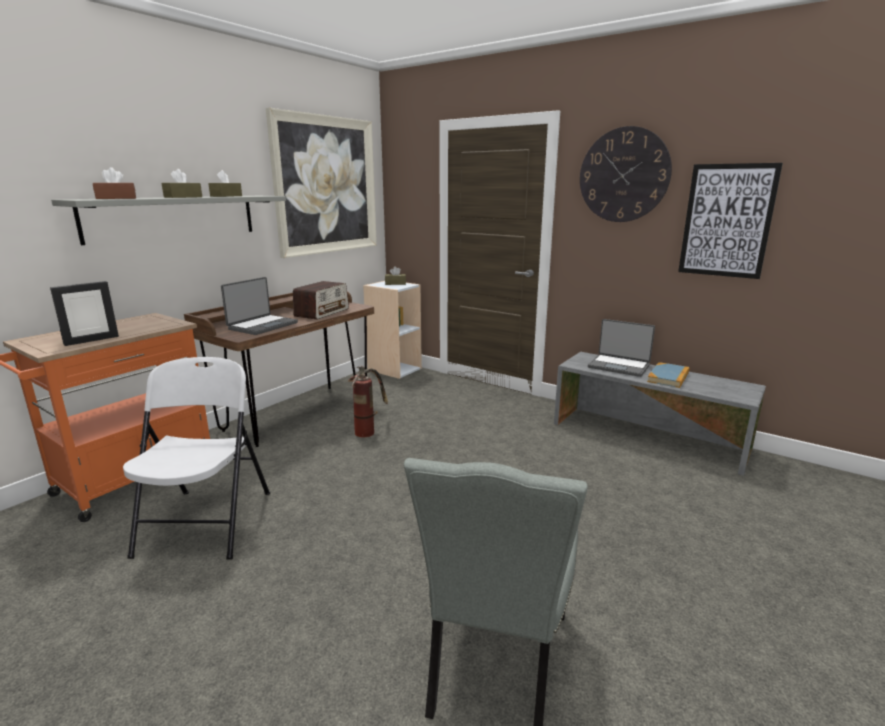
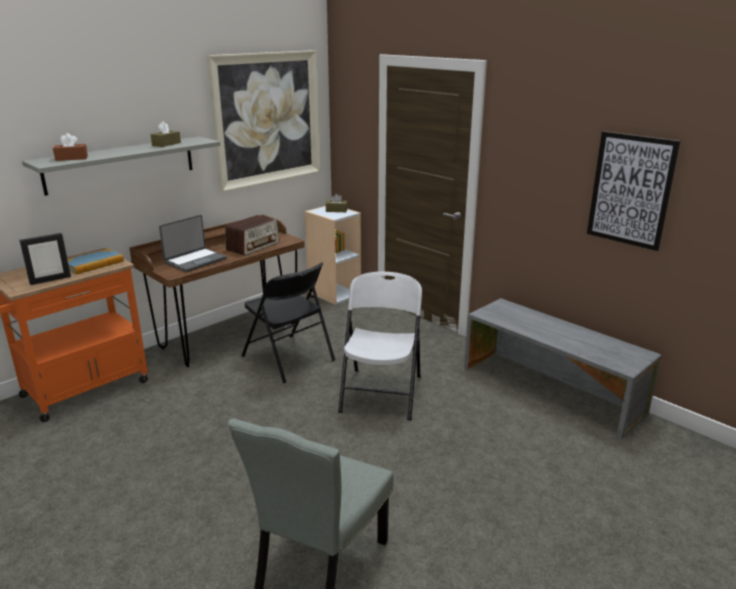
camera: 10 degrees right, 5 degrees up
(183, 197) = (127, 151): brown tissue box -> none
(206, 523) = (133, 433): white chair -> white chair (381, 394)
(368, 429) = (287, 358): fire extinguisher -> black chair
(619, 366) = (527, 319): laptop -> none
(623, 175) = (541, 132): wall clock -> none
(668, 377) = (568, 336): book -> book (94, 264)

